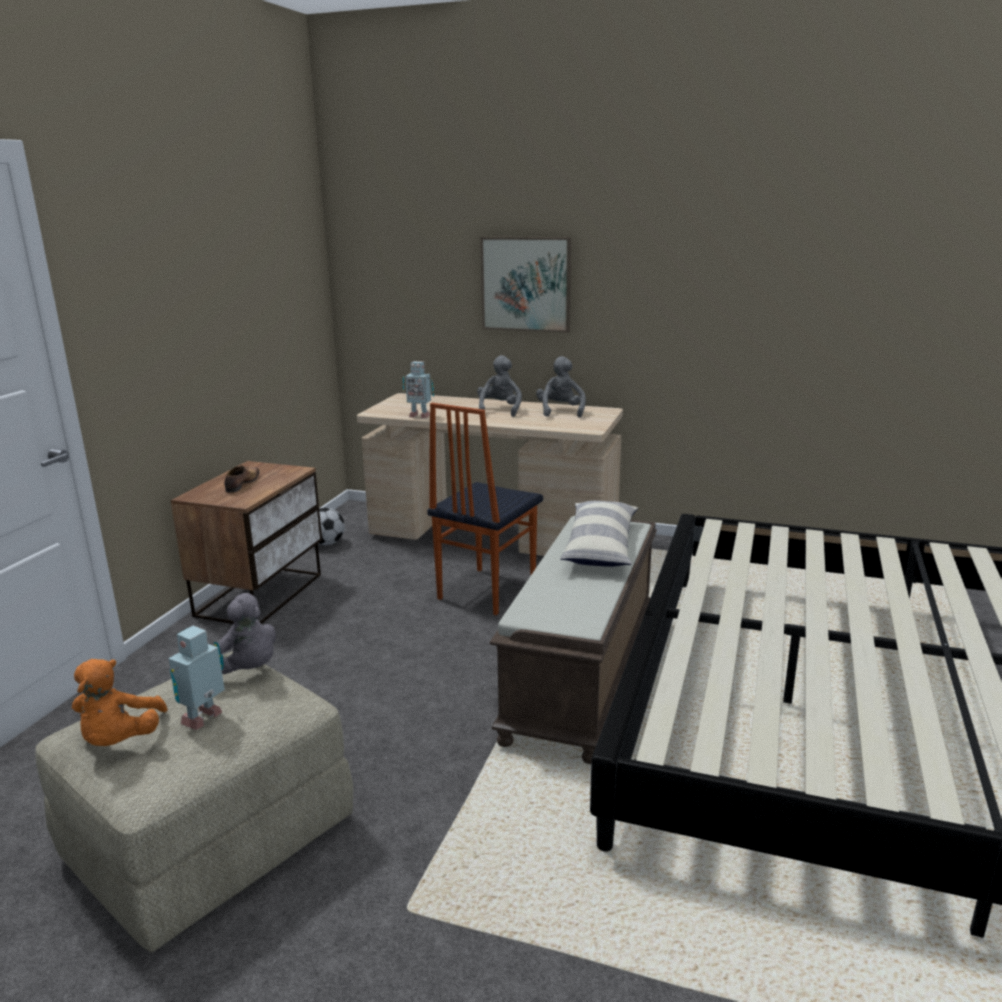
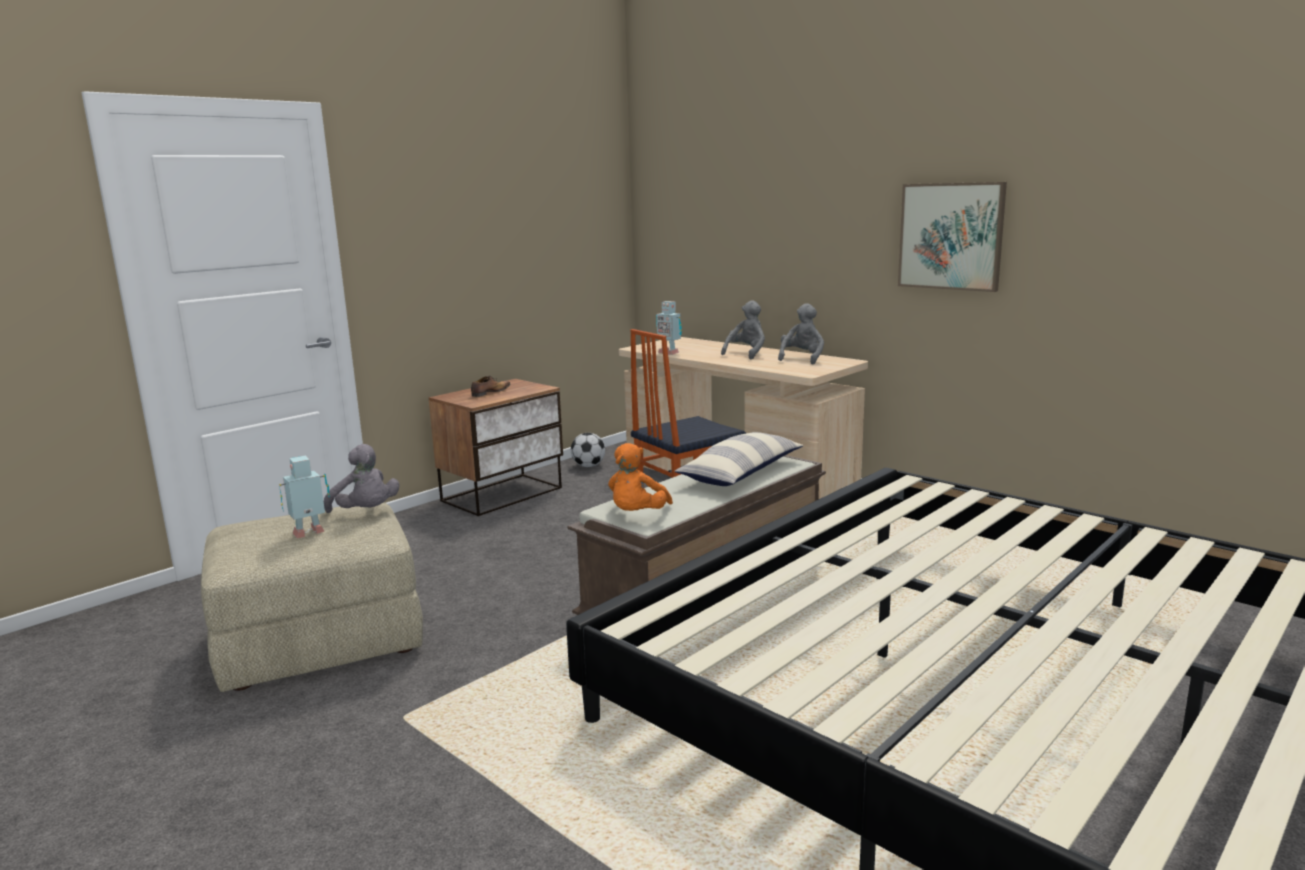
camera: 25 degrees right, 5 degrees down
(120, 741) = (248, 535): orange plush toy -> orange plush toy (637, 515)
(526, 284) = (787, 233): picture -> picture (951, 236)

